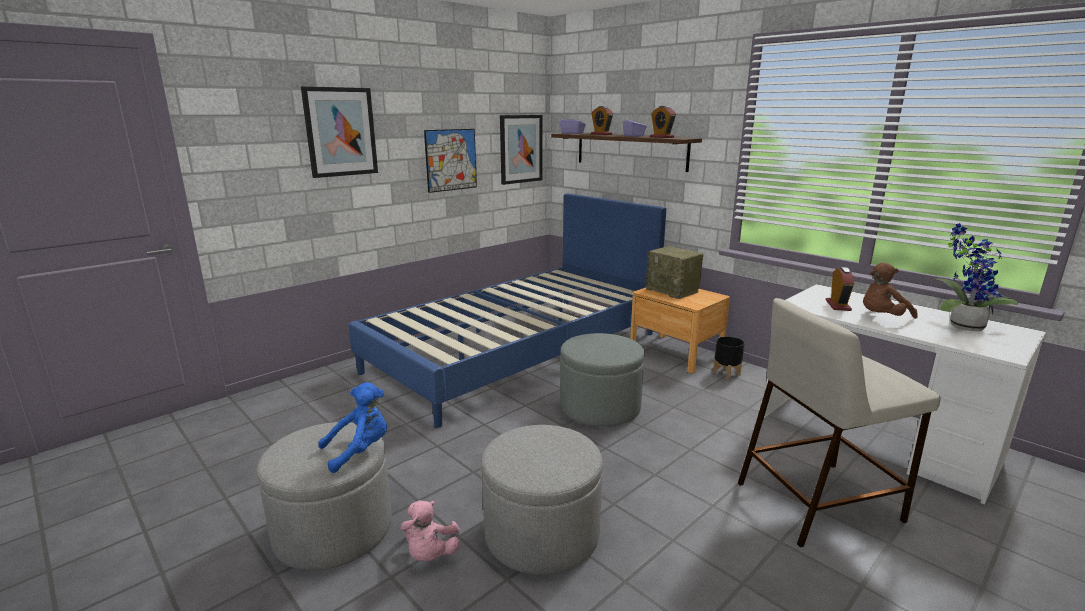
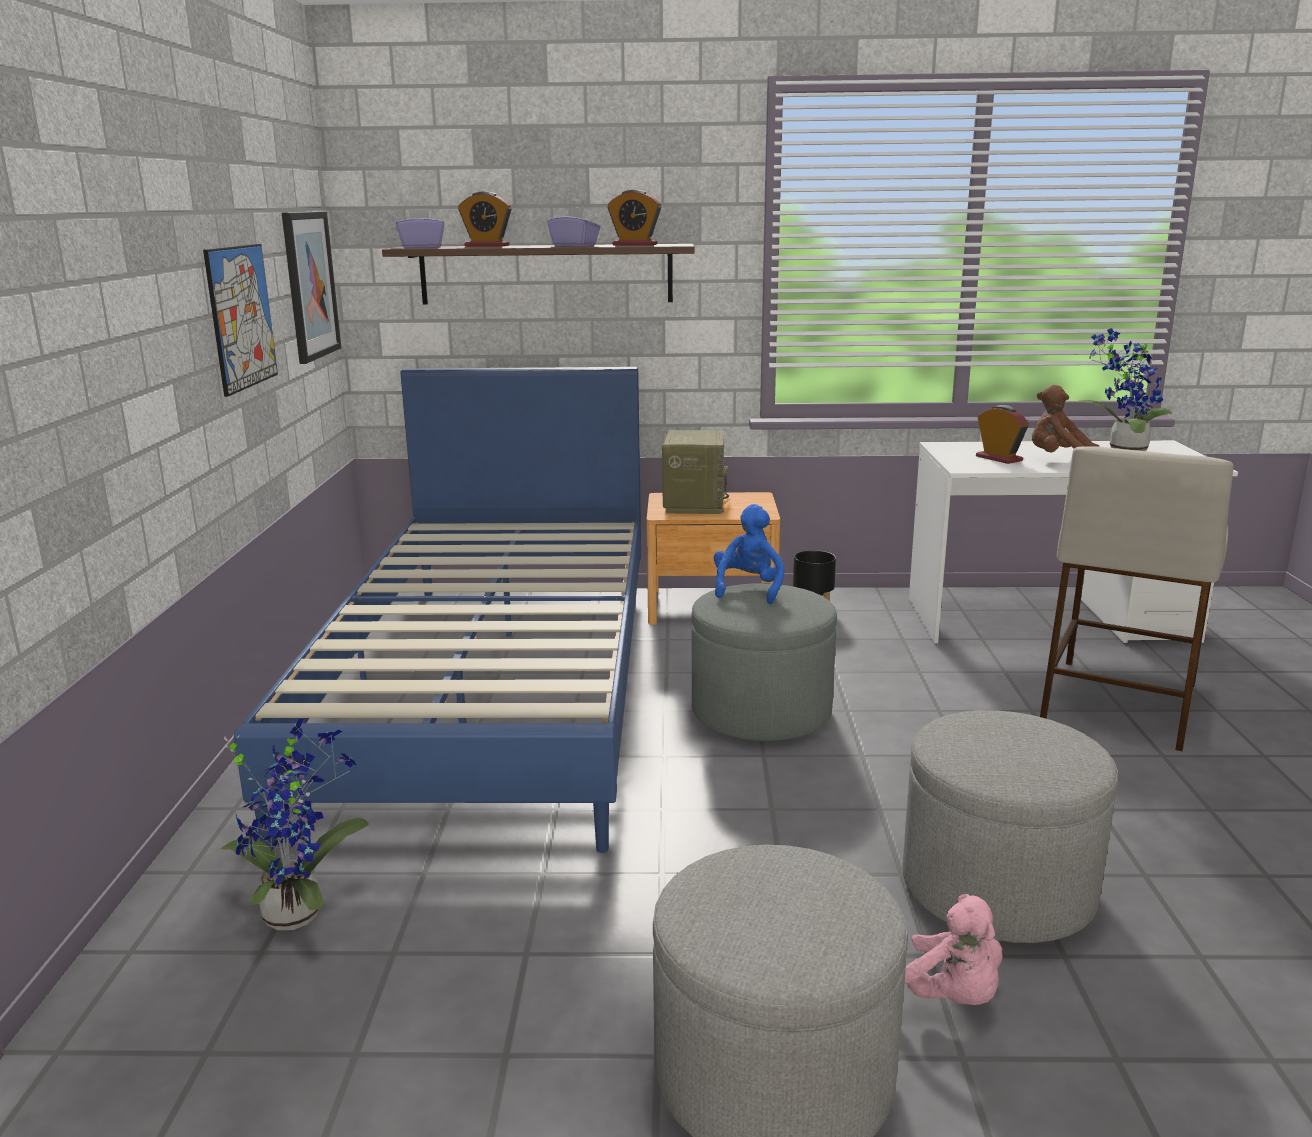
camera: 45 degrees left, 0 degrees up
(333, 396) = (298, 910): none -> potted plant
(340, 132) = (95, 260): picture -> none
(360, 450) = (836, 874): blue plush toy -> blue plush toy (748, 589)
(673, 291) = (693, 503): radio -> radio turned 90 degrees counterclockwise
(881, 318) = (1059, 460): brown plush toy -> brown plush toy turned 90 degrees clockwise

